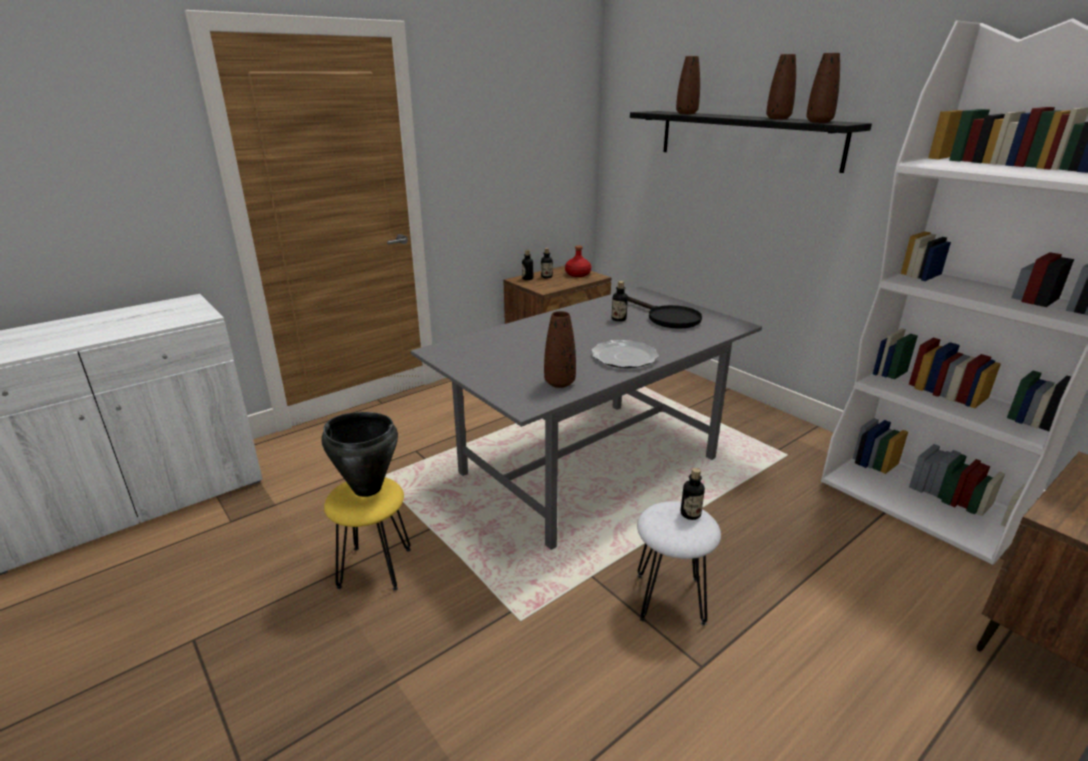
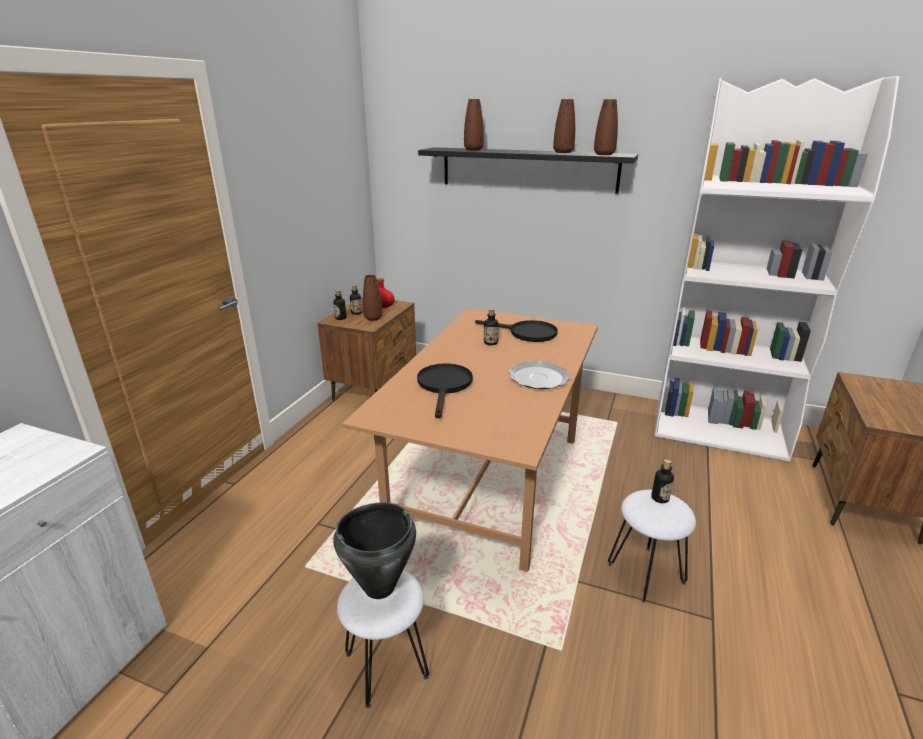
camera: 30 degrees left, 0 degrees up
(374, 567) = (385, 665): yellow stool -> white stool
(526, 344) = (444, 386): none -> black frying pan
(559, 383) = (520, 417): brown vase -> brown vase (373, 318)
(589, 467) = (490, 482): grey dining table -> brown dining table

